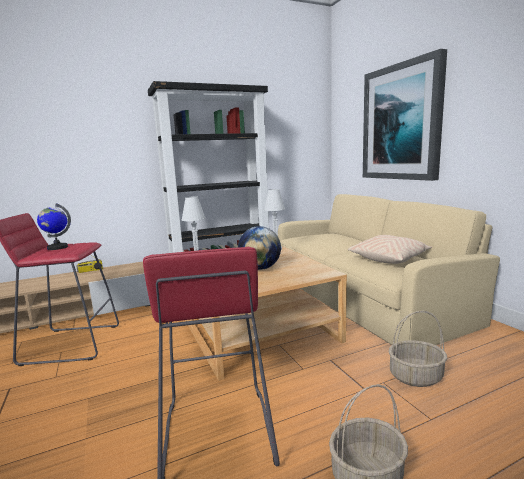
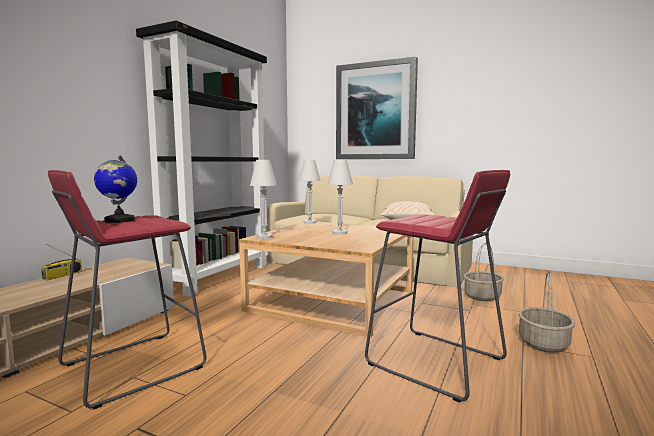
camera: 40 degrees left, 5 degrees down
(260, 268) = (339, 233): globe -> white table lamp

